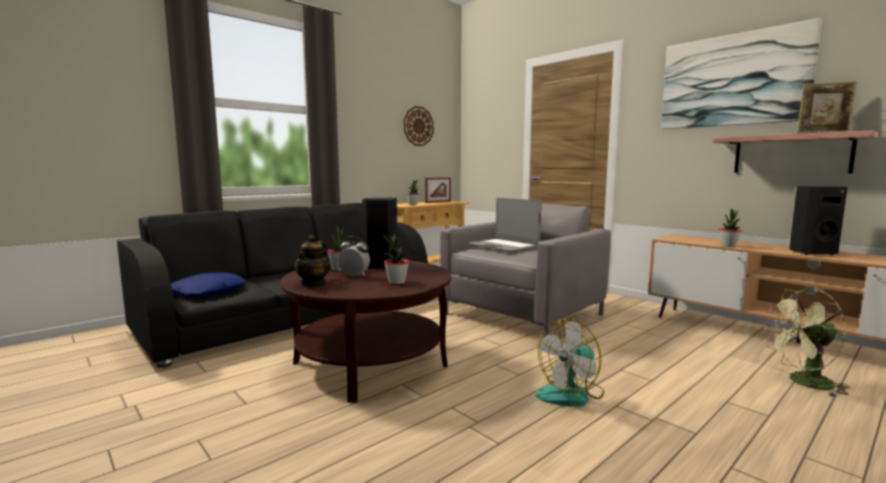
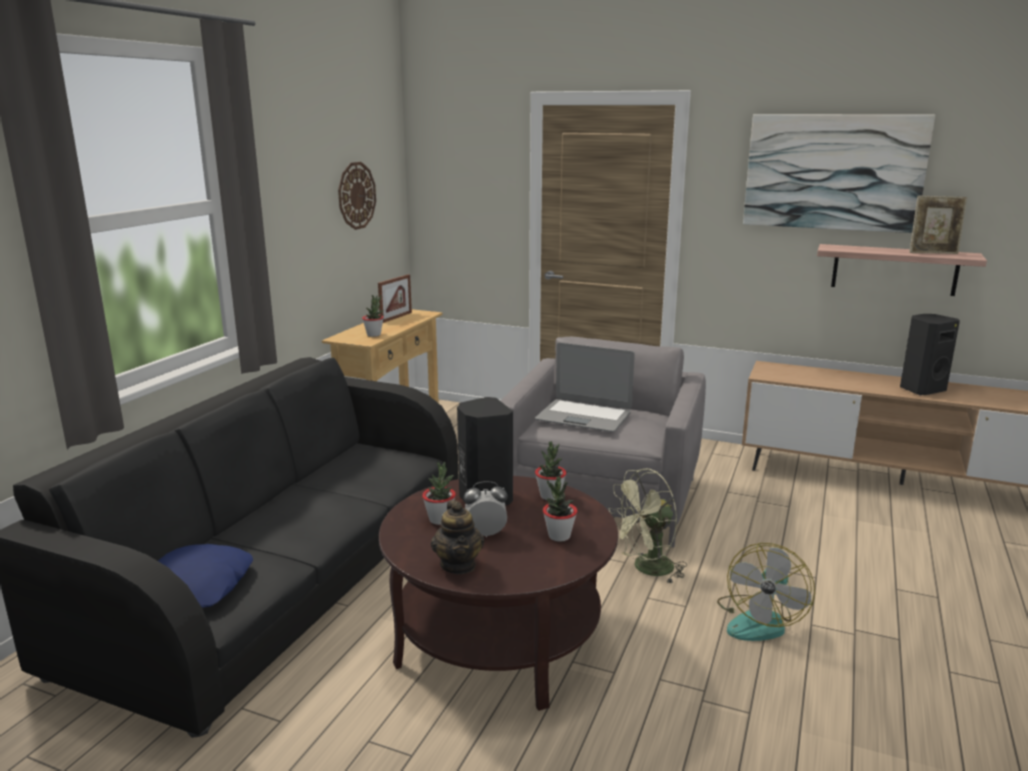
camera: 25 degrees left, 10 degrees up
(728, 246) = (838, 385): potted plant -> potted plant (550, 496)
(803, 383) = (938, 544): green fan -> green fan (647, 569)

